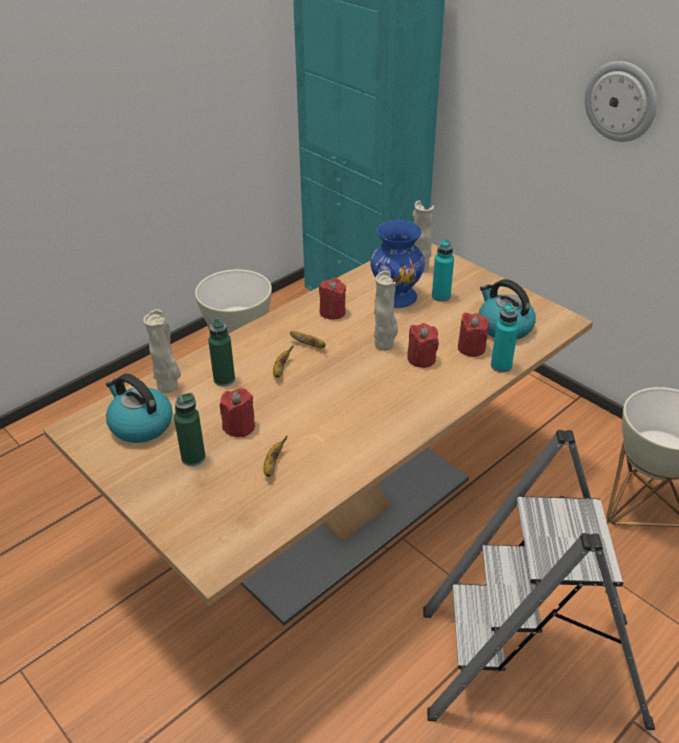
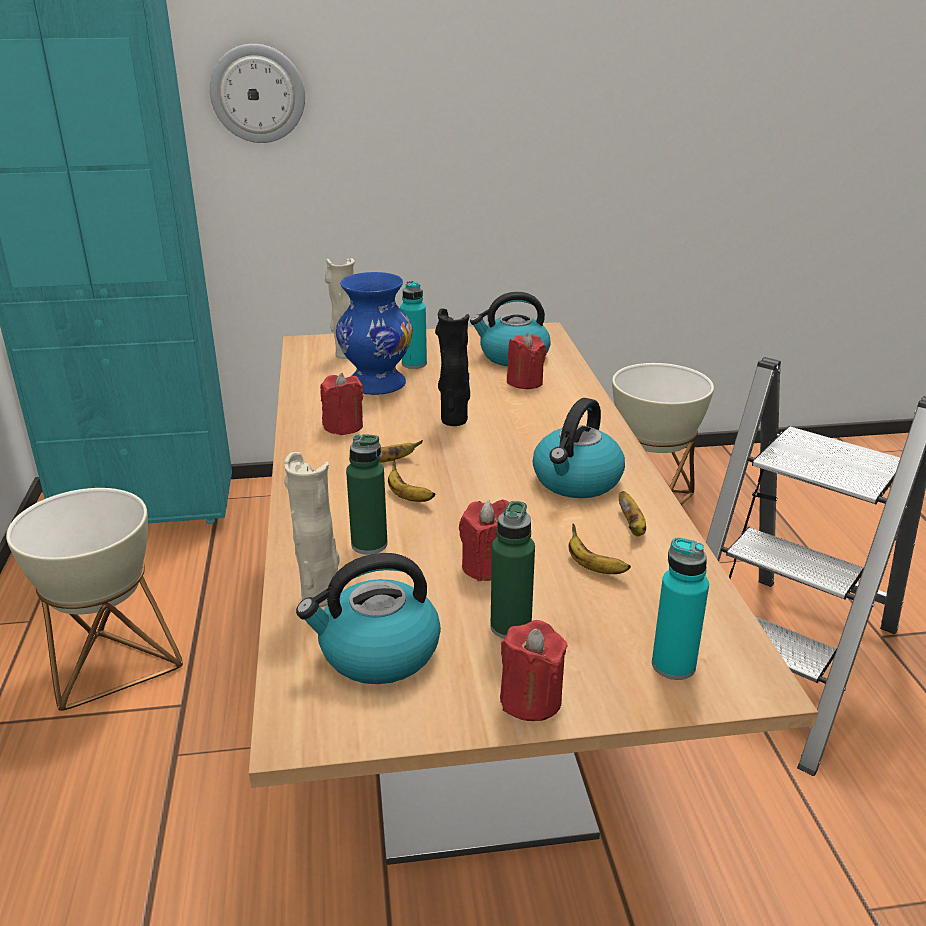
camera: 55 degrees left, 10 degrees down
(331, 464) = (632, 526): none -> banana
(362, 422) = (576, 481): none -> kettle
(385, 345) = (455, 420): beige vase -> black vase
(421, 359) = (507, 411): red candle -> red candle (530, 699)
(501, 366) = (573, 380): turquoise bottle -> turquoise bottle (673, 665)
(621, 101) = (451, 95): wall clock -> wall clock (258, 94)

